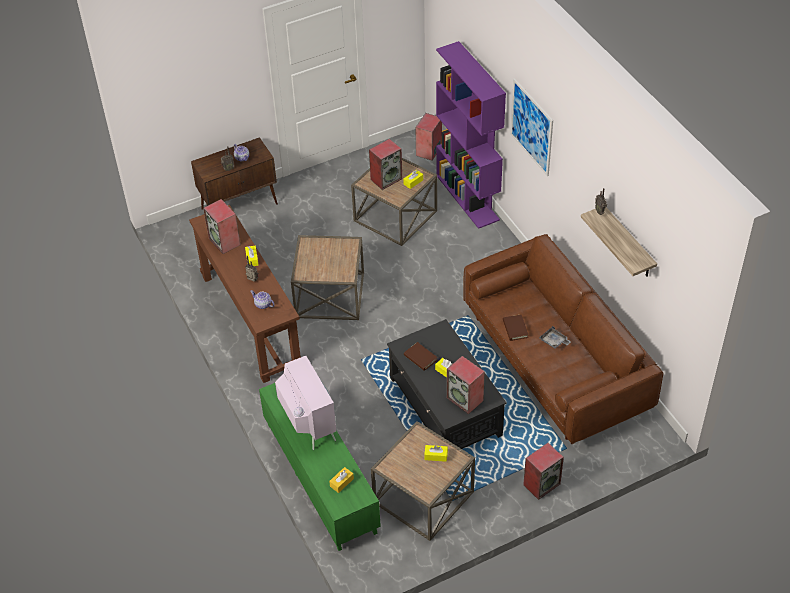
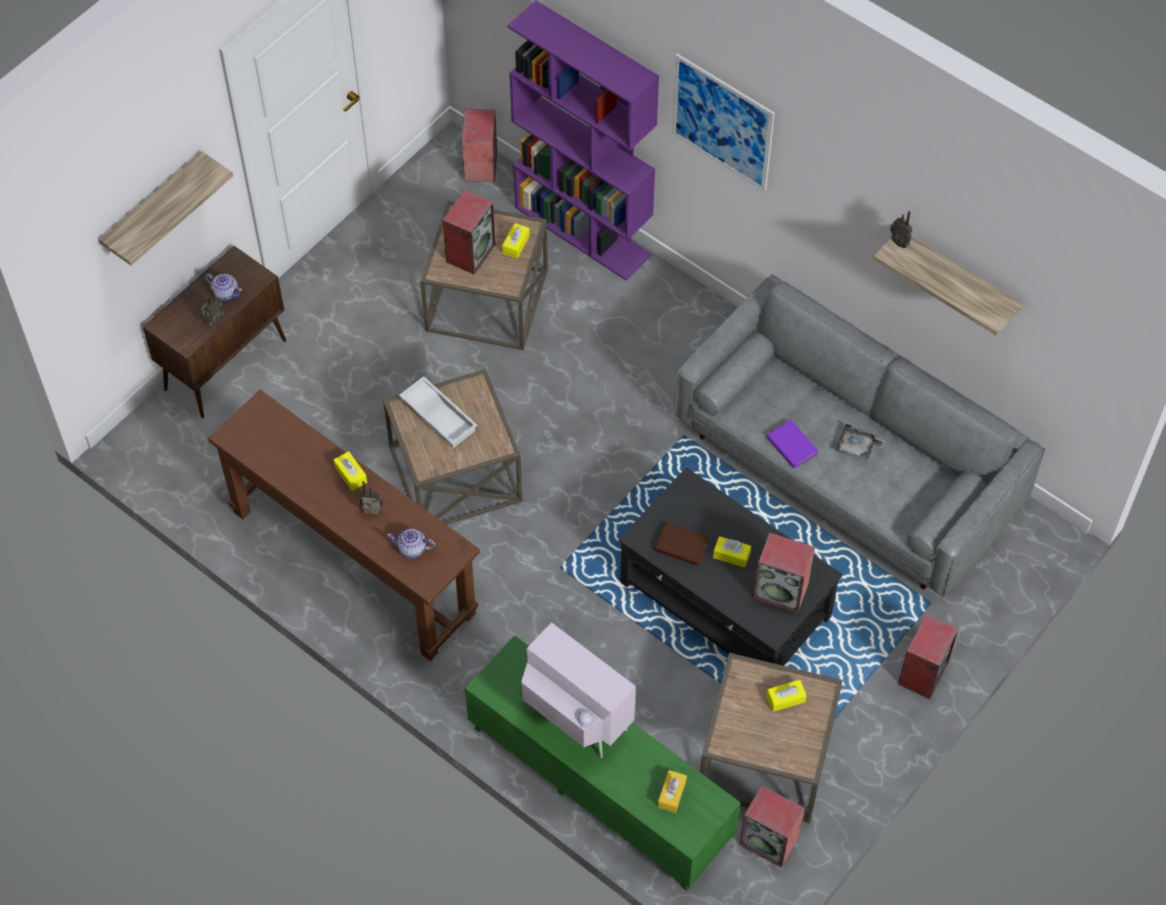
camera: 25 degrees left, 10 degrees up
(207, 89) = (154, 208): none -> shelf
(225, 242) = (290, 458): speaker -> speaker (770, 841)
(324, 252) = (440, 415): none -> white tray
(515, 329) = (791, 446): brown book -> purple book
(555, 362) = (848, 468): brown sofa -> grey sofa

